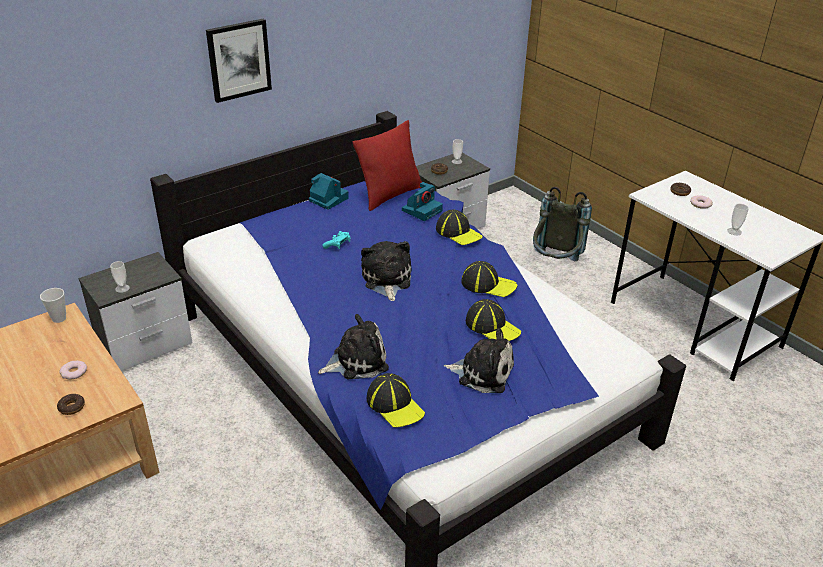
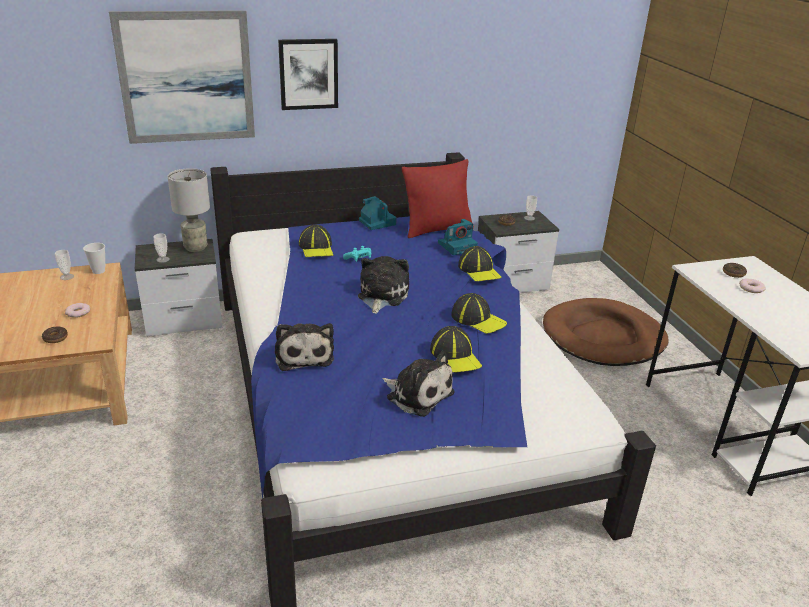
camera: 20 degrees right, 5 degrees down
(114, 87) = (186, 77): none -> picture
(148, 266) = (196, 247): none -> grey table lamp
(356, 361) = (304, 355): plush toy -> plush toy turned 75 degrees clockwise
(395, 405) = (310, 400): cap -> cap (316, 248)
(554, 264) = (603, 337): grey backpack -> brown dog bed
(734, 231) = (776, 320): cup -> cup (67, 277)

